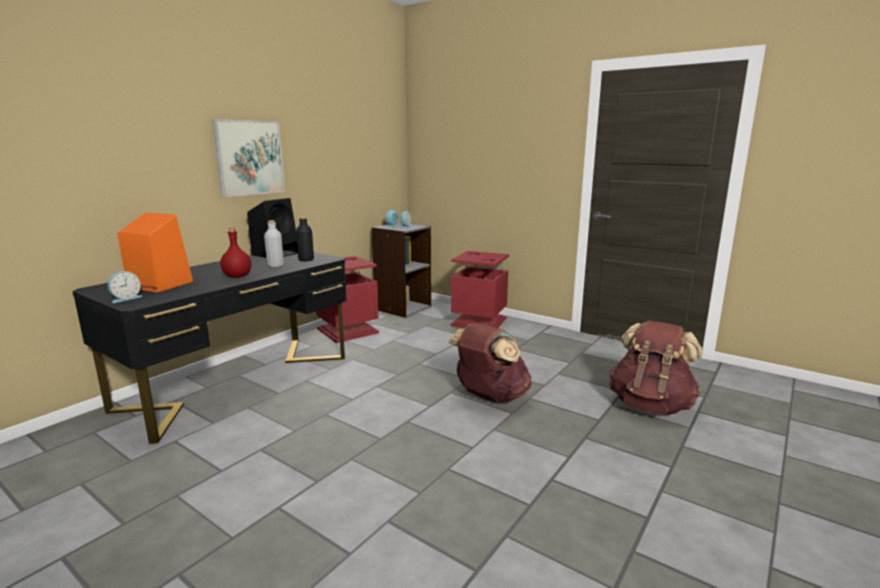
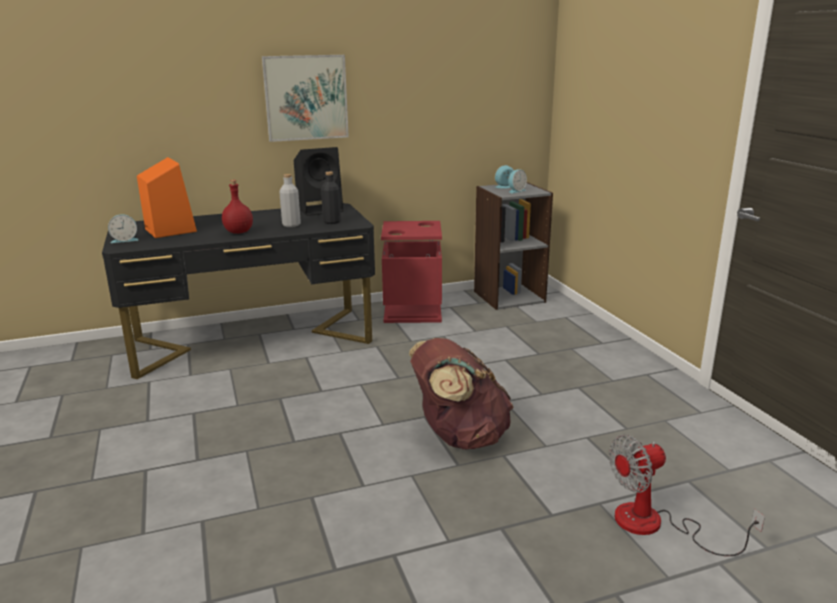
camera: 35 degrees right, 5 degrees up
(479, 322) = (579, 337): red trash can -> none
(650, 405) = (655, 525): brown backpack -> fan

